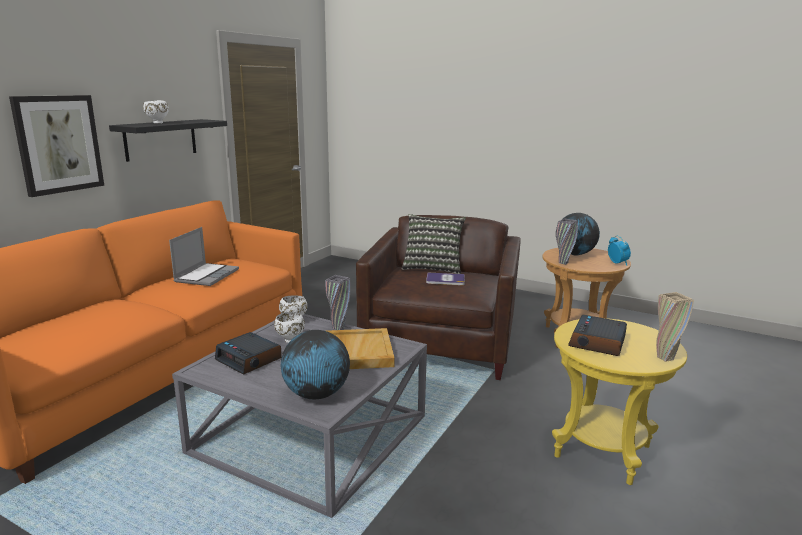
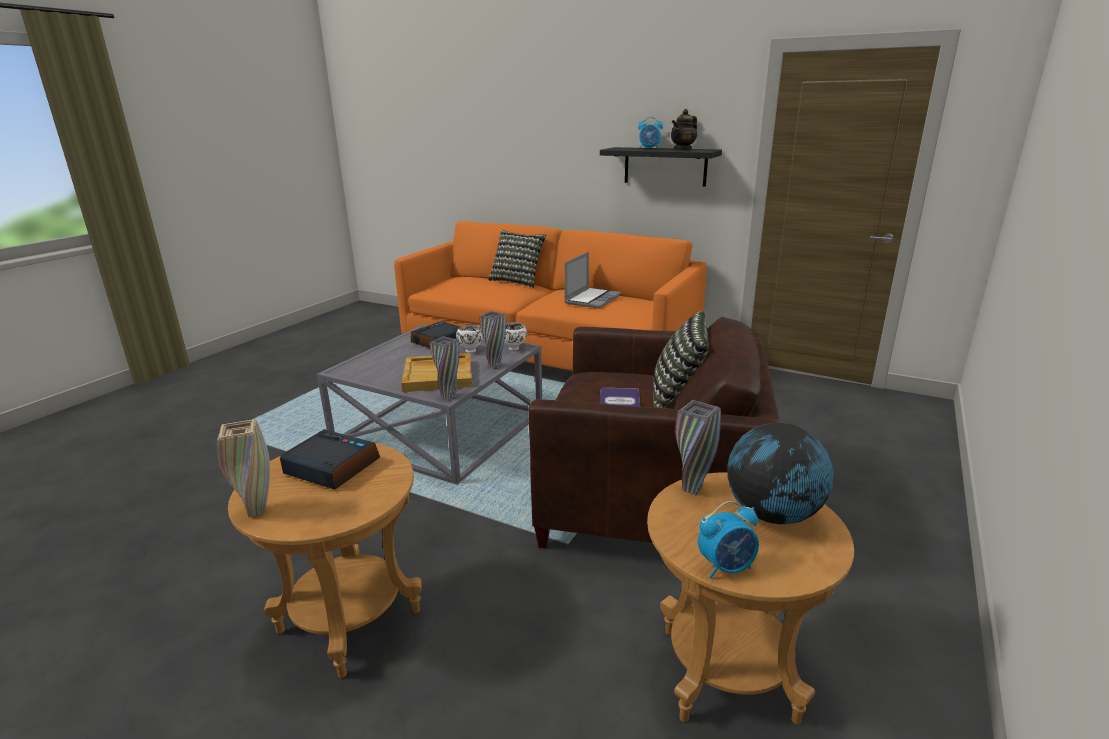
camera: 90 degrees right, 5 degrees up
(58, 144) = (571, 159): picture -> none
(83, 306) = (517, 281): none -> pillow
(157, 123) = (649, 148): white bowl -> alarm clock
(189, 121) = (683, 149): none -> teapot
(206, 275) = (592, 299): laptop -> laptop turned 75 degrees counterclockwise
(316, 394) = (368, 366): globe -> none
(407, 345) = (449, 397): none -> grey vase
(602, 451) = (349, 620): yellow side table -> brown side table

